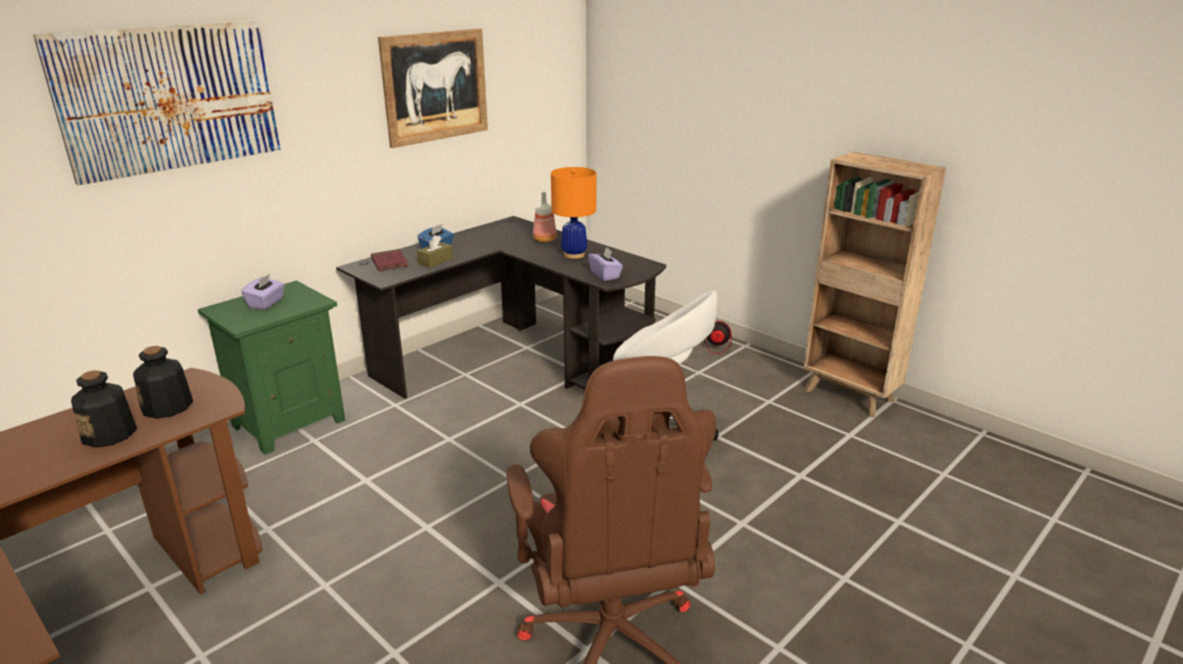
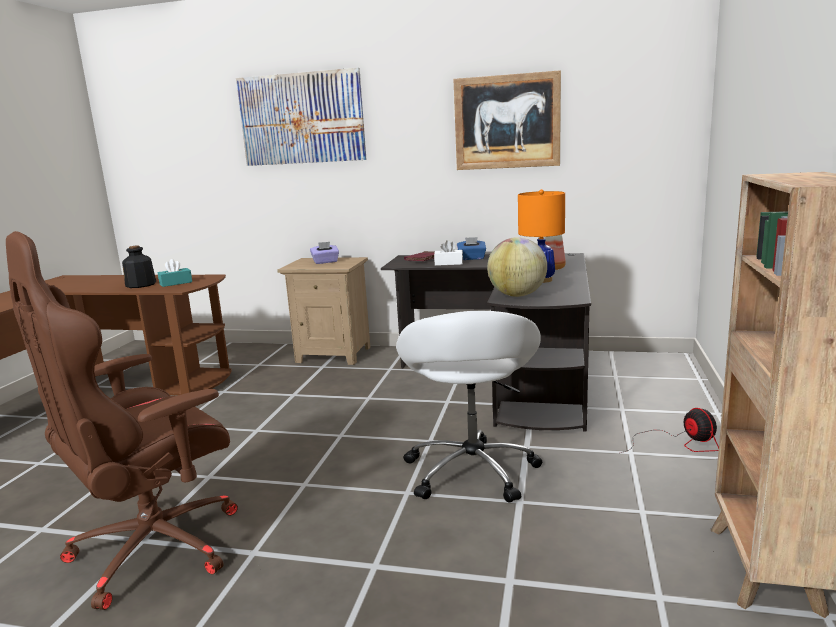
camera: 60 degrees right, 10 degrees down
(167, 407) = (176, 283): bottle -> turquoise tissue box
(291, 423) = (333, 355): green nightstand -> beige nightstand
(435, 261) = (448, 263): brown tissue box -> white tissue box
(605, 275) = (517, 295): purple tissue box -> globe

